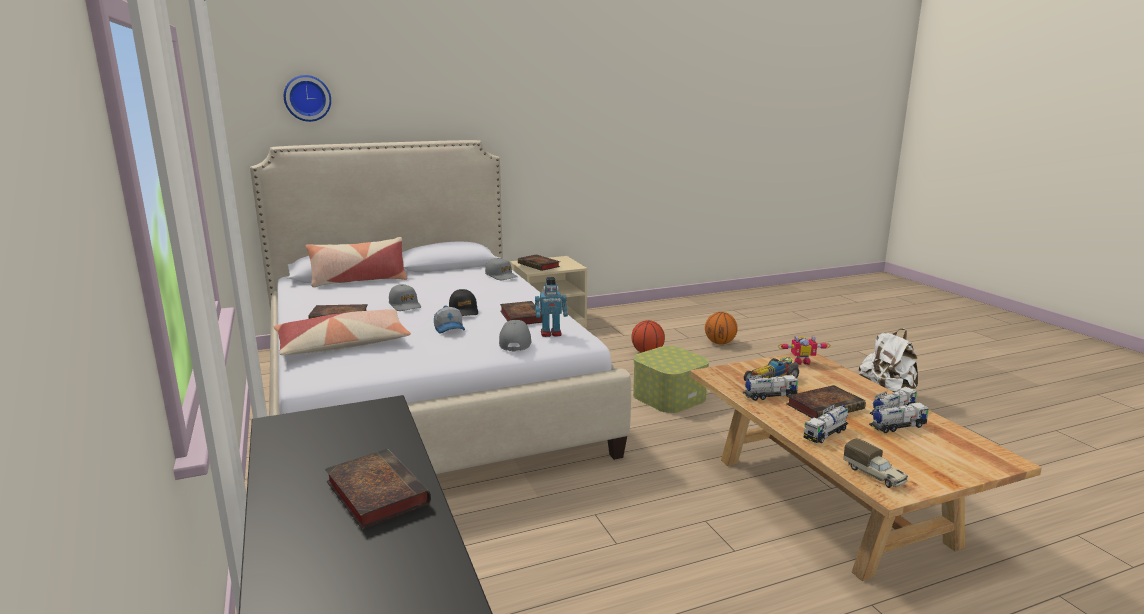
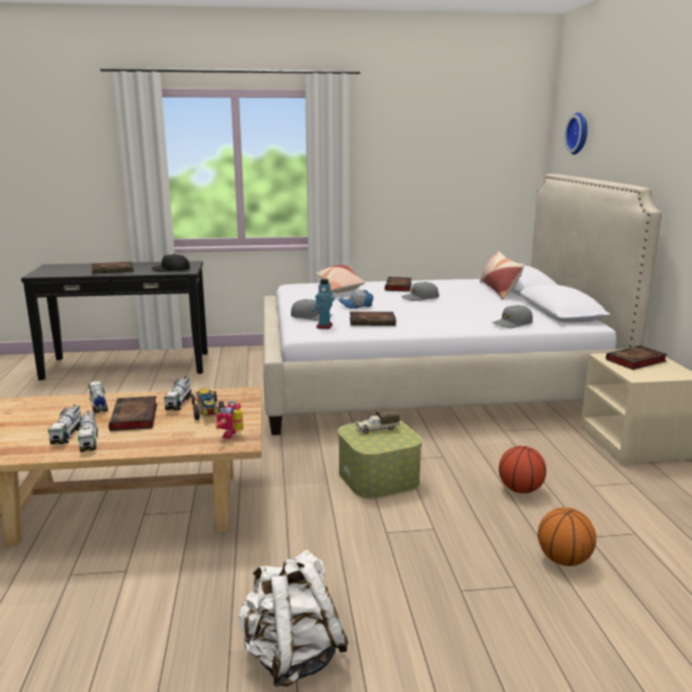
camera: 105 degrees right, 0 degrees up
(463, 311) = (398, 310): black cap -> black cap (171, 270)
(874, 475) = (34, 404): toy truck -> toy truck (376, 429)

